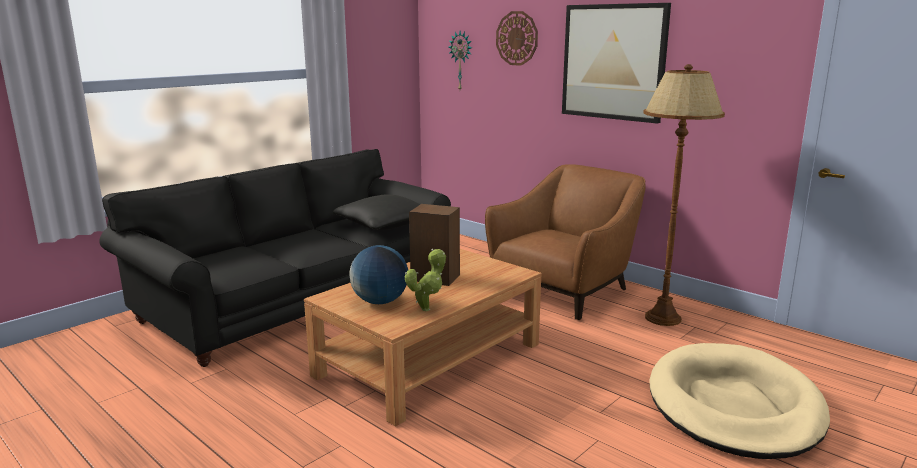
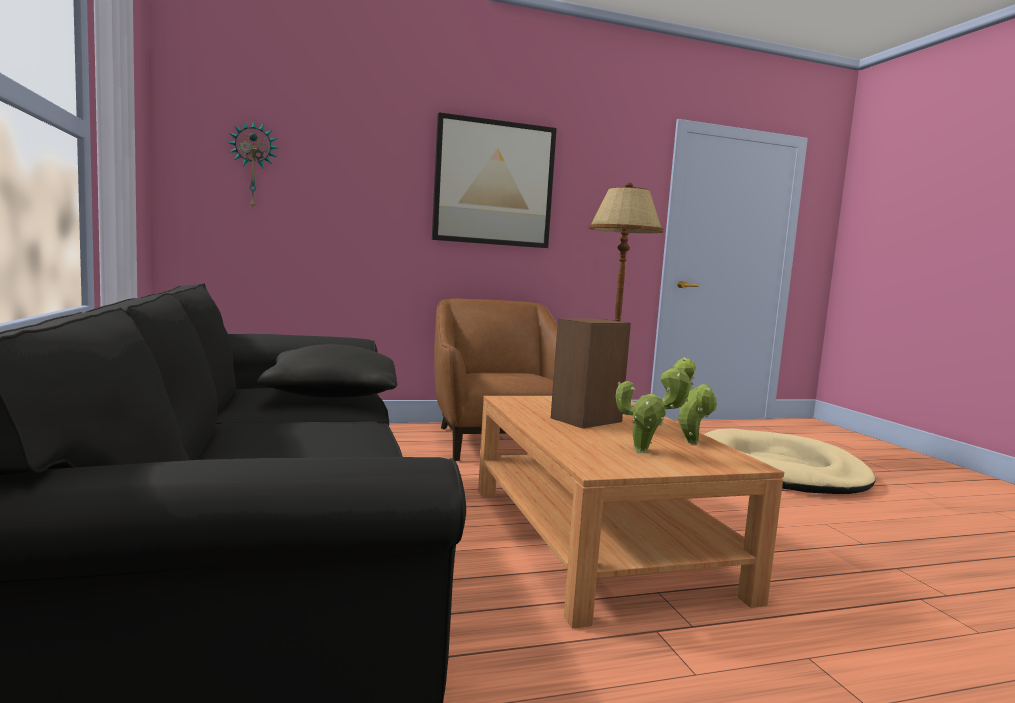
camera: 60 degrees left, 10 degrees down
(380, 301) = (645, 451): globe -> potted plant
(517, 38) = (358, 144): wall clock -> none

